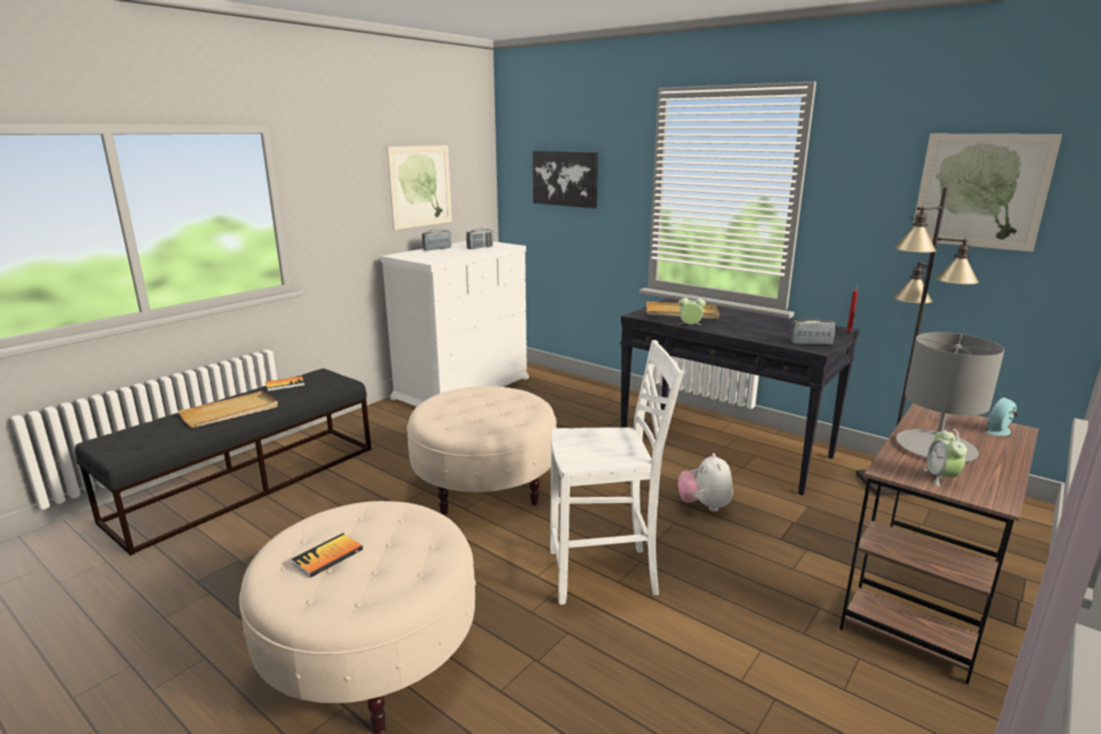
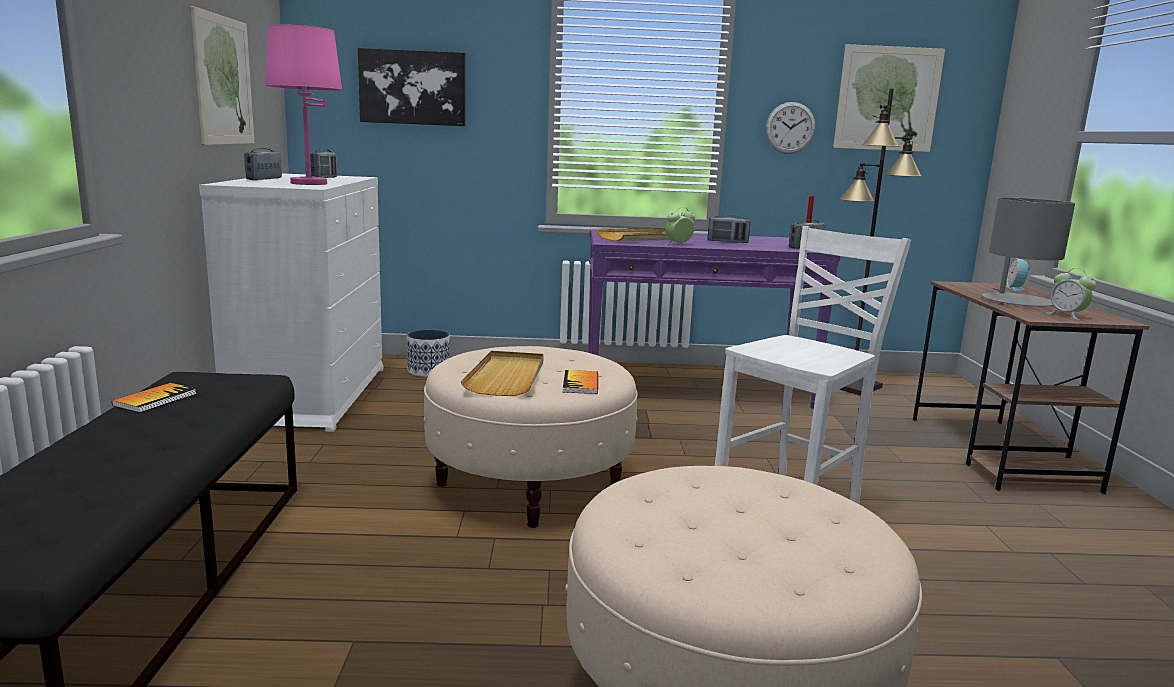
camera: 40 degrees left, 5 degrees down
(231, 412) = (135, 450): beige tray -> beige tray (507, 377)
(328, 556) = (719, 541): book -> book (581, 384)
(446, 256) = (308, 183): none -> pink table lamp
(552, 386) = (428, 371): none -> planter
(704, 506) = (764, 437): plush toy -> none
(724, 447) = (696, 388): black console table -> purple console table
(750, 326) = (727, 242): none -> radio
(863, 218) = (790, 128): none -> wall clock

